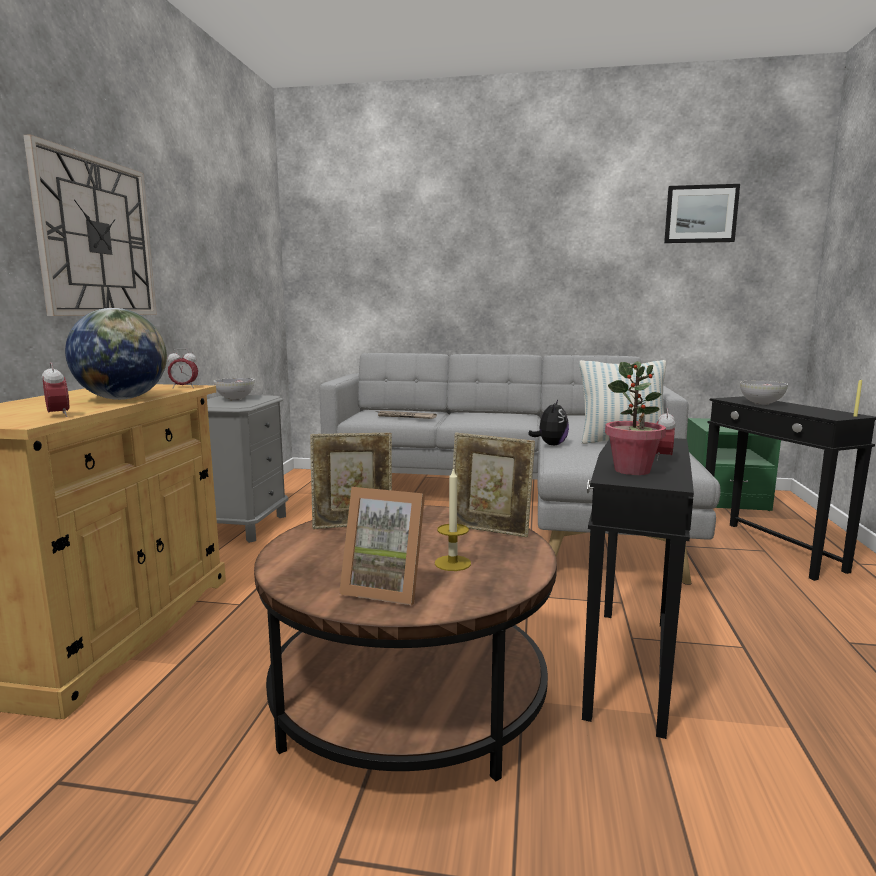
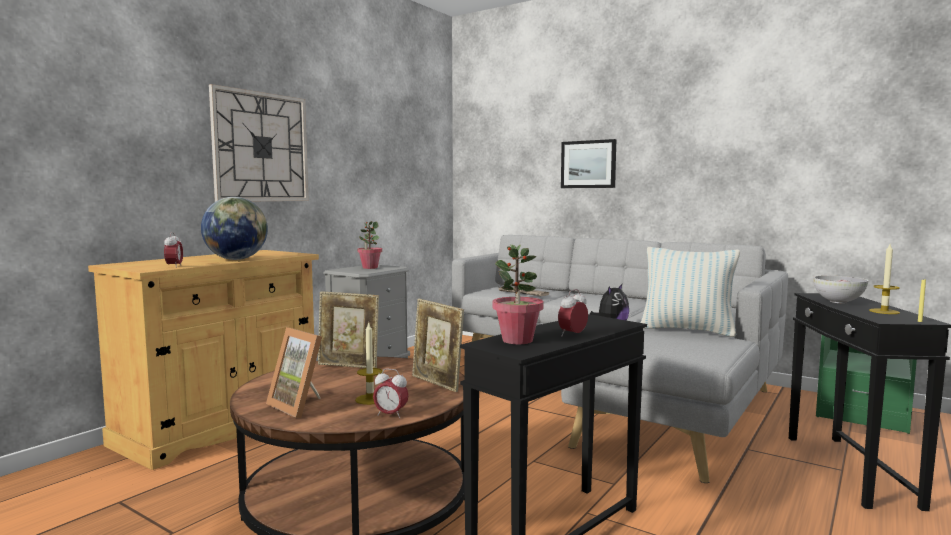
camera: 25 degrees right, 5 degrees down
(184, 387) = (293, 254): alarm clock -> alarm clock (391, 415)
(235, 399) = (370, 268): bowl -> potted plant
(700, 214) = (841, 94): picture -> picture (588, 164)
(812, 409) = (884, 311): none -> candle

